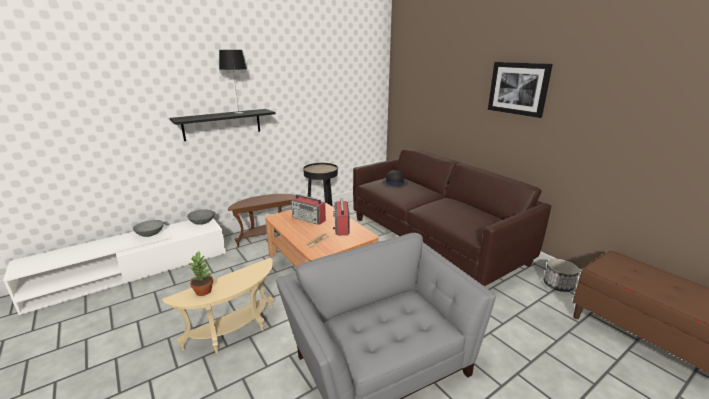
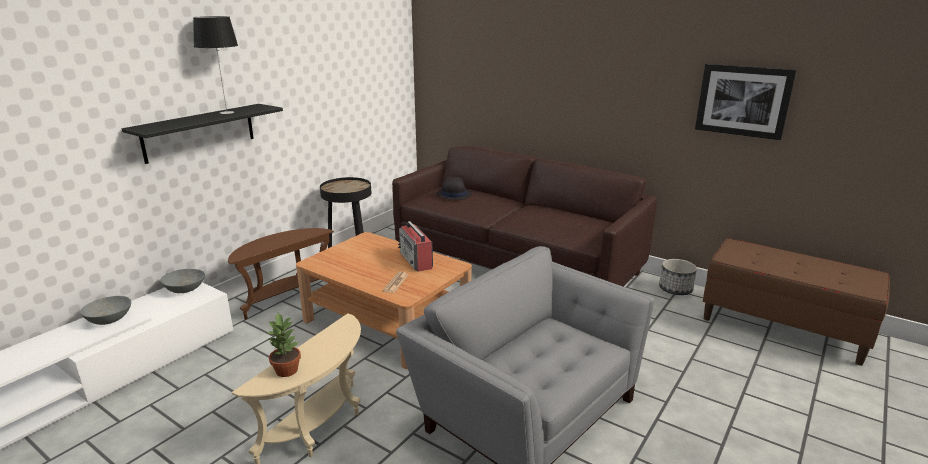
camera: 20 degrees left, 0 degrees up
(309, 219) = (363, 257): radio -> none
(518, 88) = (603, 59): picture -> picture (743, 101)

